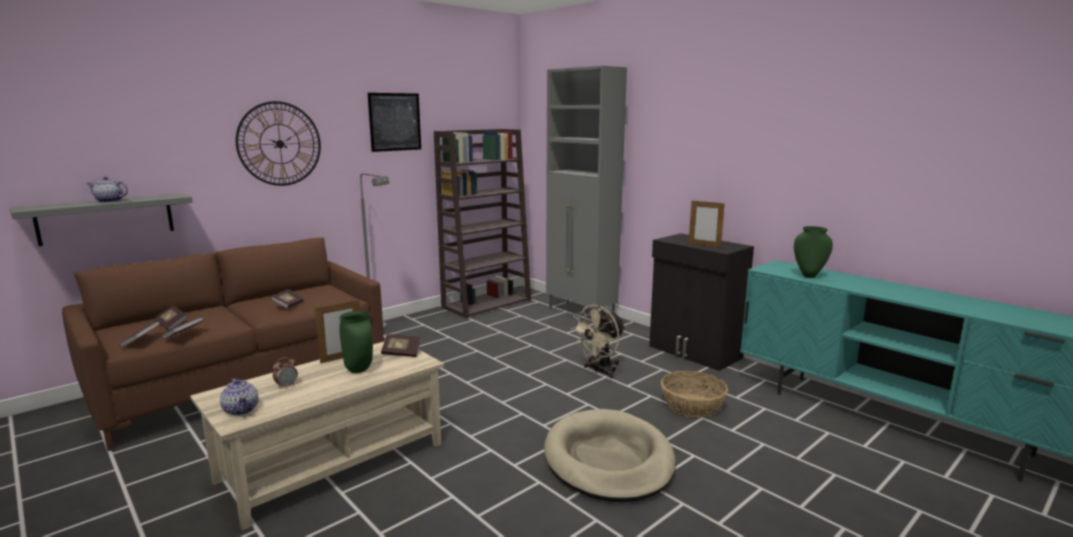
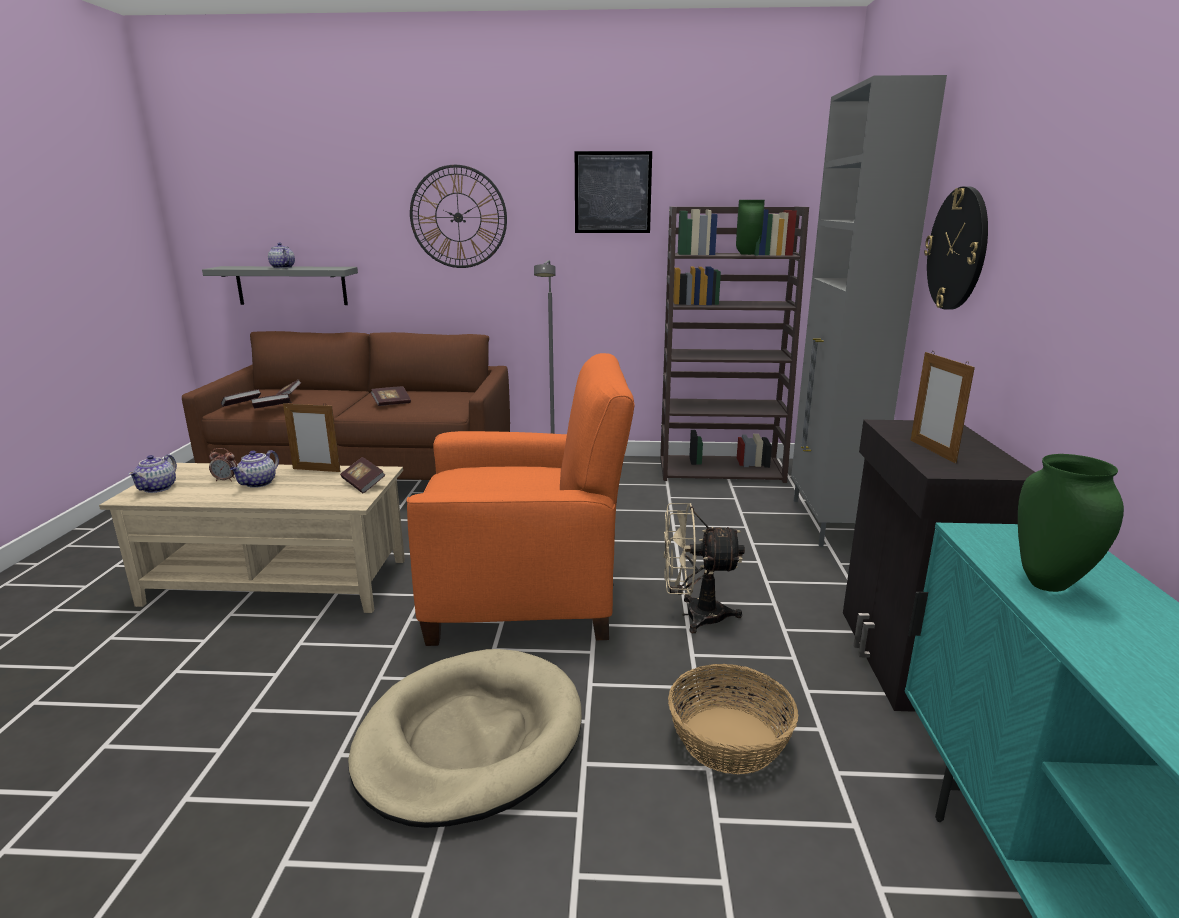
camera: 45 degrees right, 5 degrees up
(321, 378) = (258, 483): none -> teapot
(358, 370) = (295, 487): green vase -> green vase (747, 254)
(507, 397) = (524, 593): none -> orange armchair
(656, 152) = (957, 249): none -> wall clock

